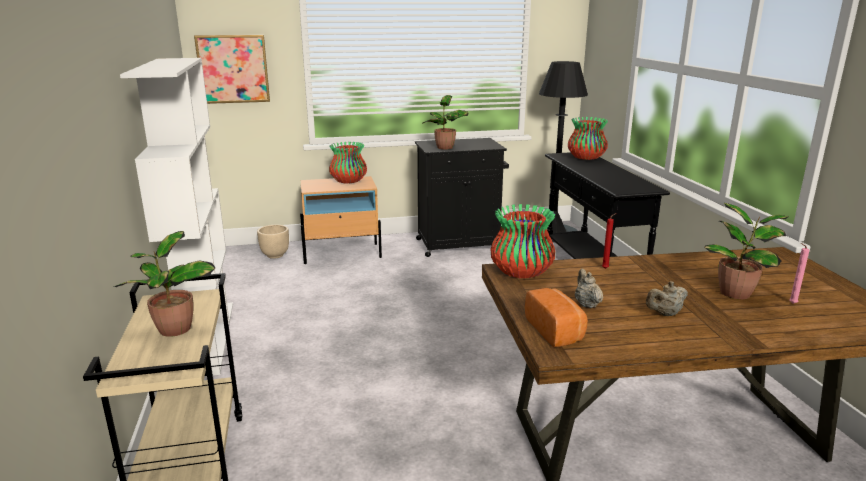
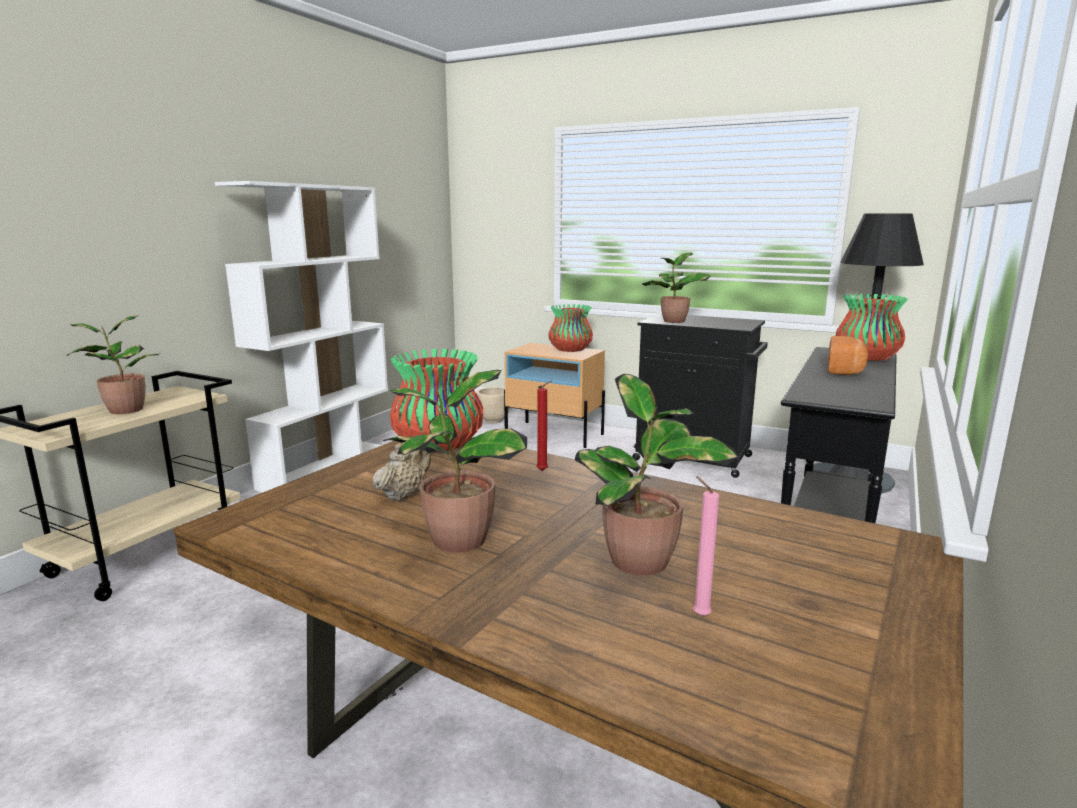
camera: 40 degrees right, 5 degrees down
(233, 69) = (489, 217): picture -> none
(556, 331) = (292, 505): bread -> bread (845, 370)
(665, 314) = (455, 541): beige teapot -> potted plant

